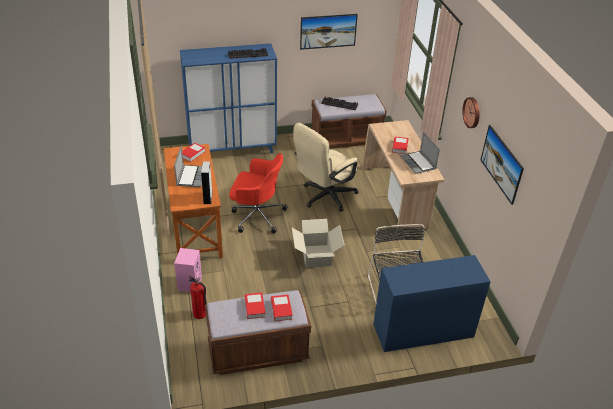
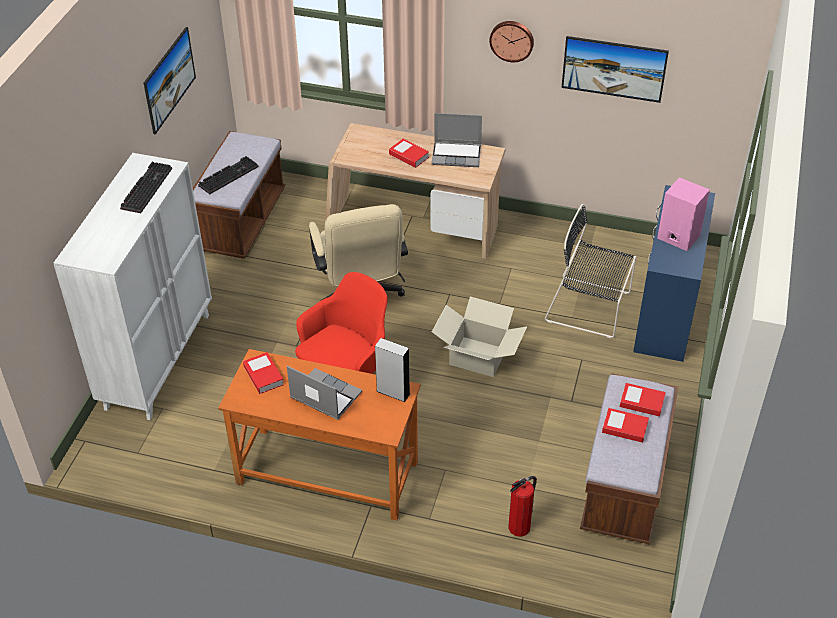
camera: 60 degrees left, 5 degrees up
(189, 283) = (449, 520): pink speaker -> pink speaker (677, 236)
(232, 149) = (158, 360): blue cabinet -> white cabinet

